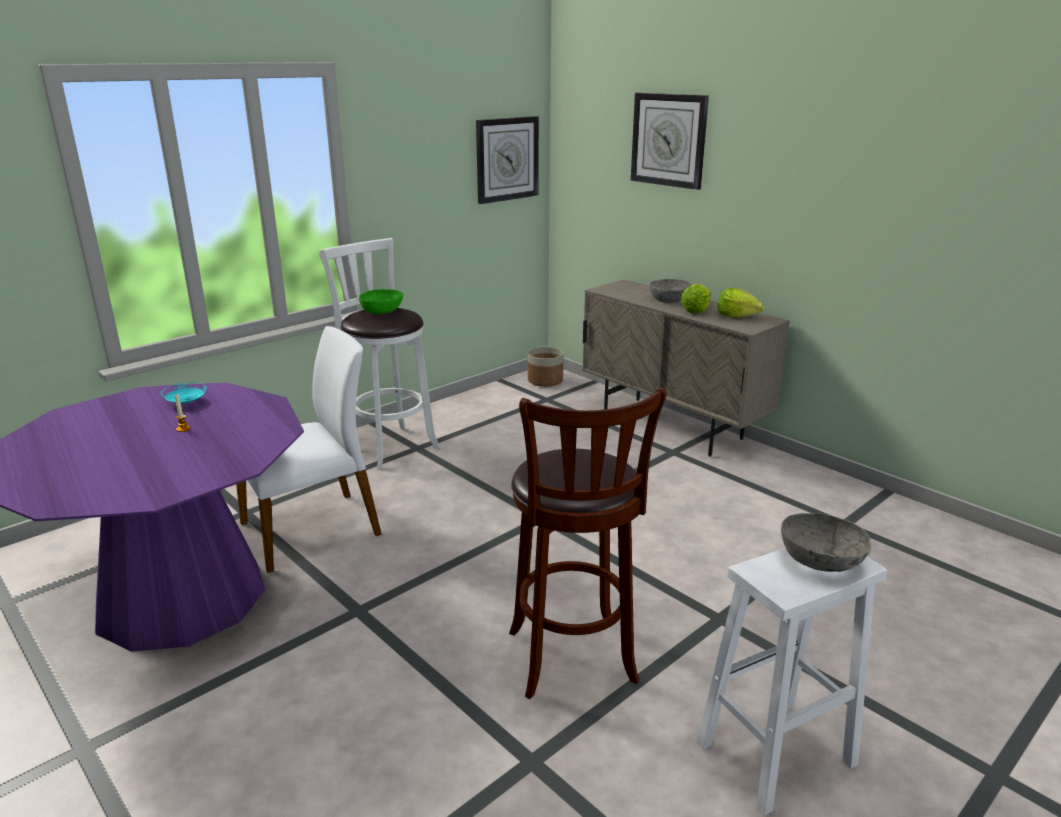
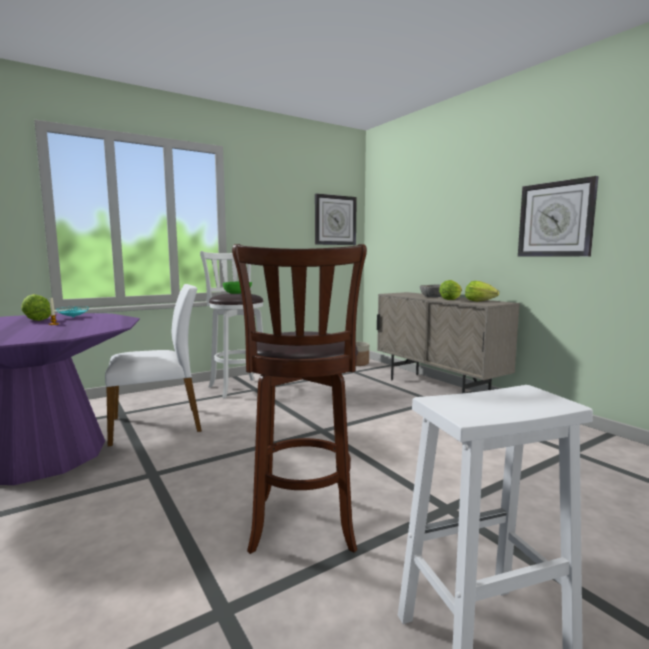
camera: 10 degrees right, 15 degrees down
(138, 415) = (36, 320): none -> lettuce
(669, 140) = (433, 196): wall clock -> wall clock (556, 219)
(821, 560) = (516, 399): grey bowl -> none

